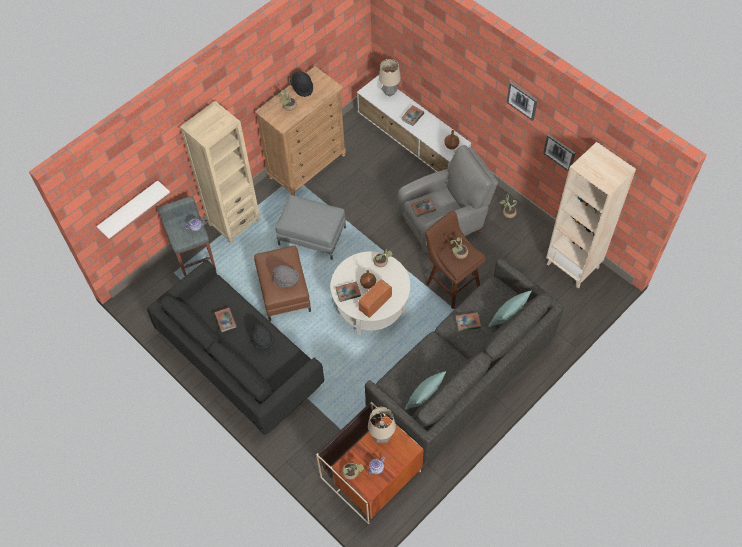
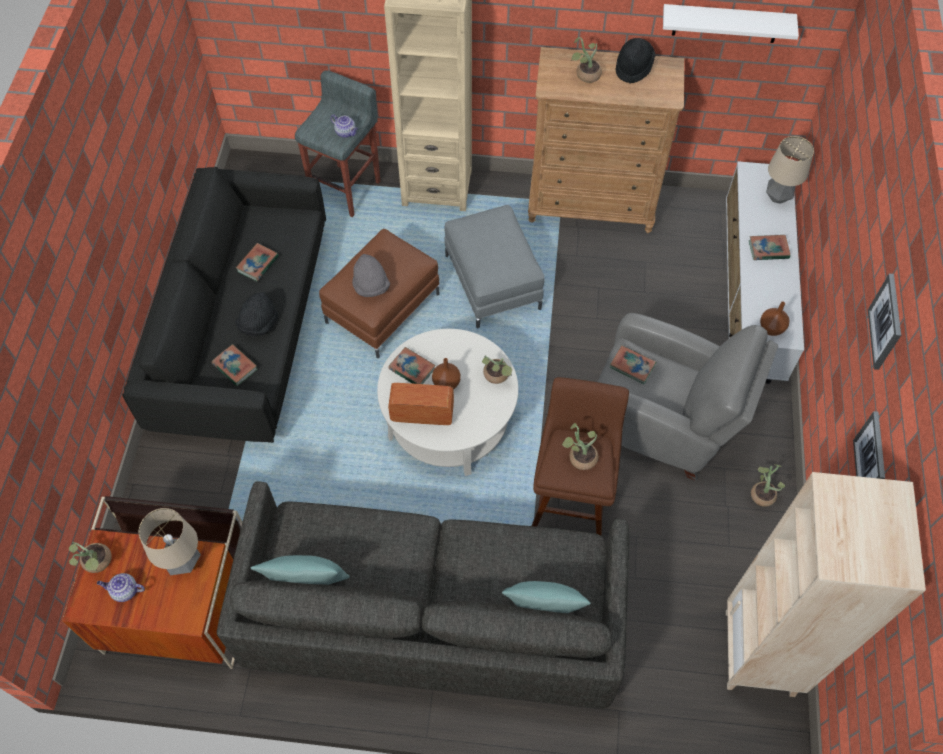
camera: 50 degrees right, 0 degrees up
(129, 209) = (278, 34): white shelf -> white shelf (726, 23)
(468, 322) = (487, 556): book -> book (235, 367)

